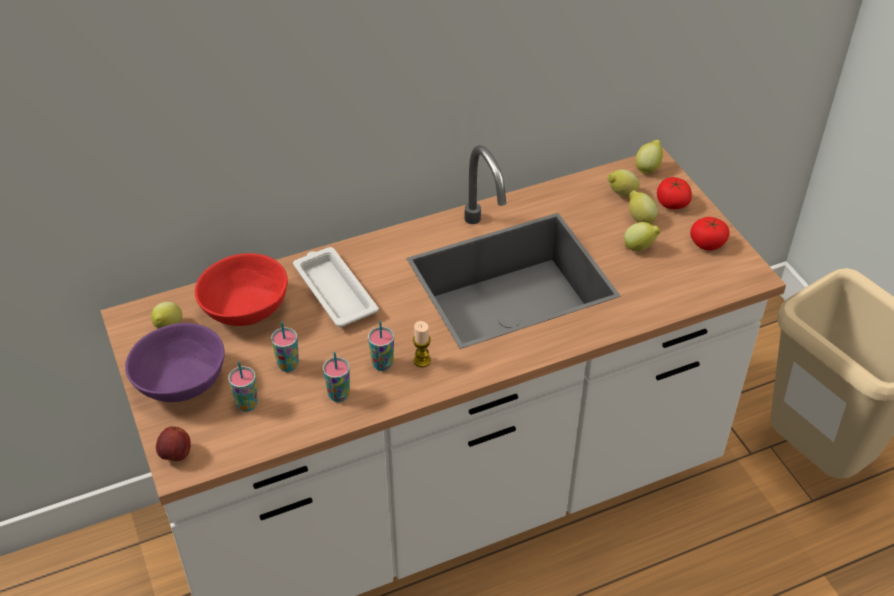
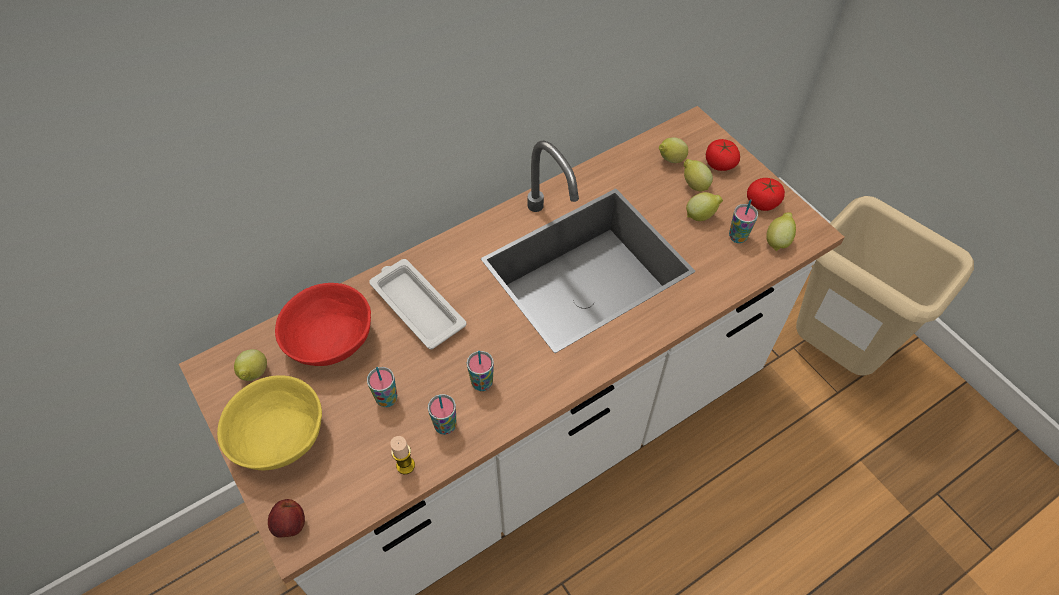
camera: 10 degrees left, 10 degrees up
(183, 382) = (282, 436): purple bowl -> yellow bowl
(247, 404) = (353, 452): cup -> cup (737, 237)
(422, 360) = (520, 373): candle -> candle (405, 465)
(648, 168) = (689, 129): lemon -> lemon (777, 241)

